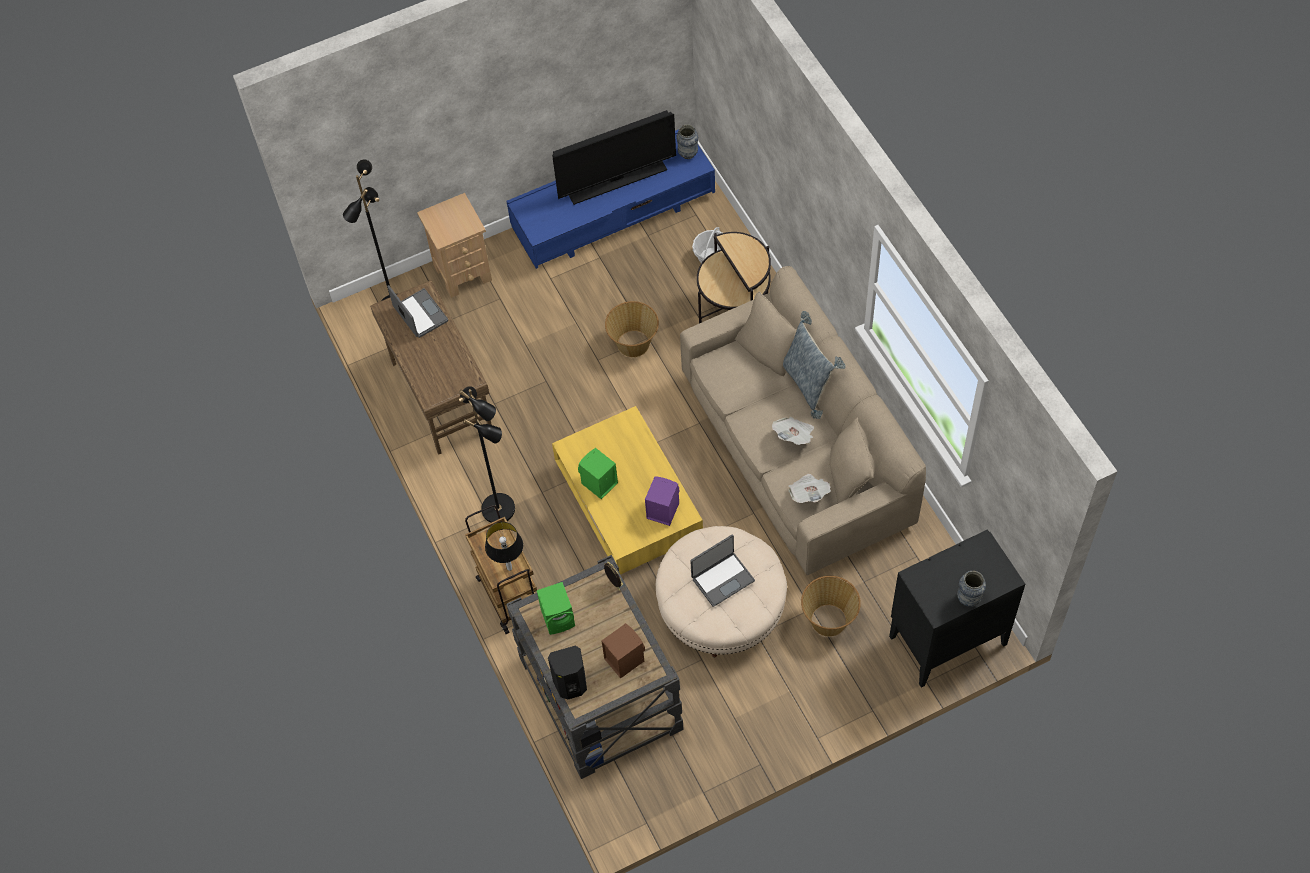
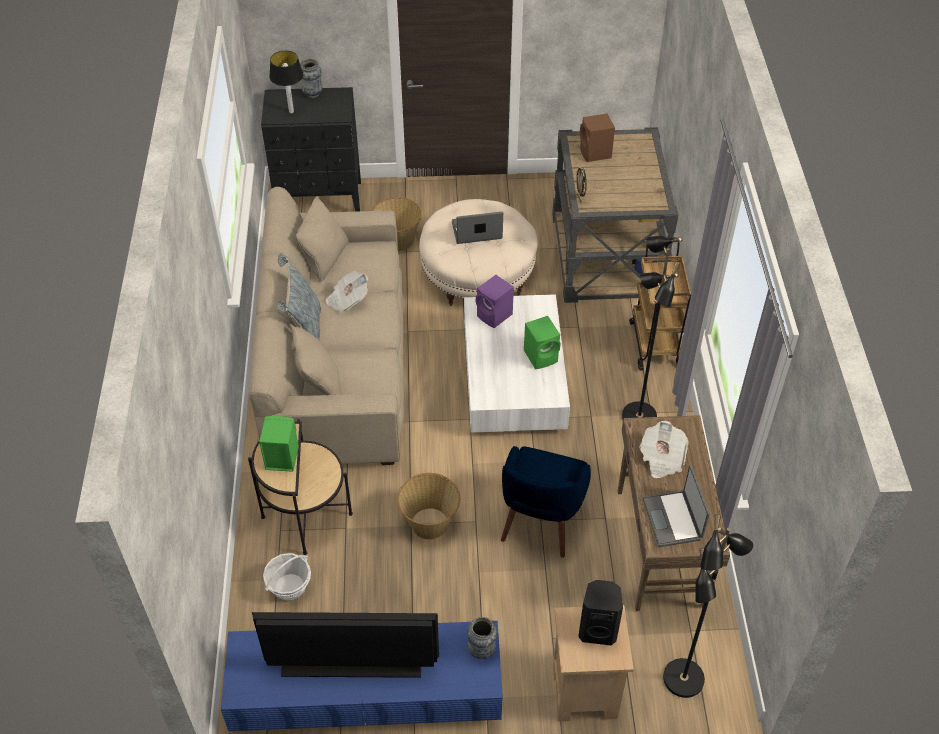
camera: 160 degrees left, 10 degrees down
(509, 568) = (660, 271): table lamp -> table lamp (291, 111)
(545, 381) = (541, 520): none -> blue armchair
(559, 618) = (636, 193): green speaker -> green speaker (280, 457)
(571, 685) = (645, 151): black speaker -> black speaker (598, 630)
(628, 502) = (513, 379): yellow coffee table -> white coffee table
(688, 154) = (244, 667): vase -> vase (481, 650)
(808, 494) = (367, 254): newspaper -> newspaper (661, 458)

